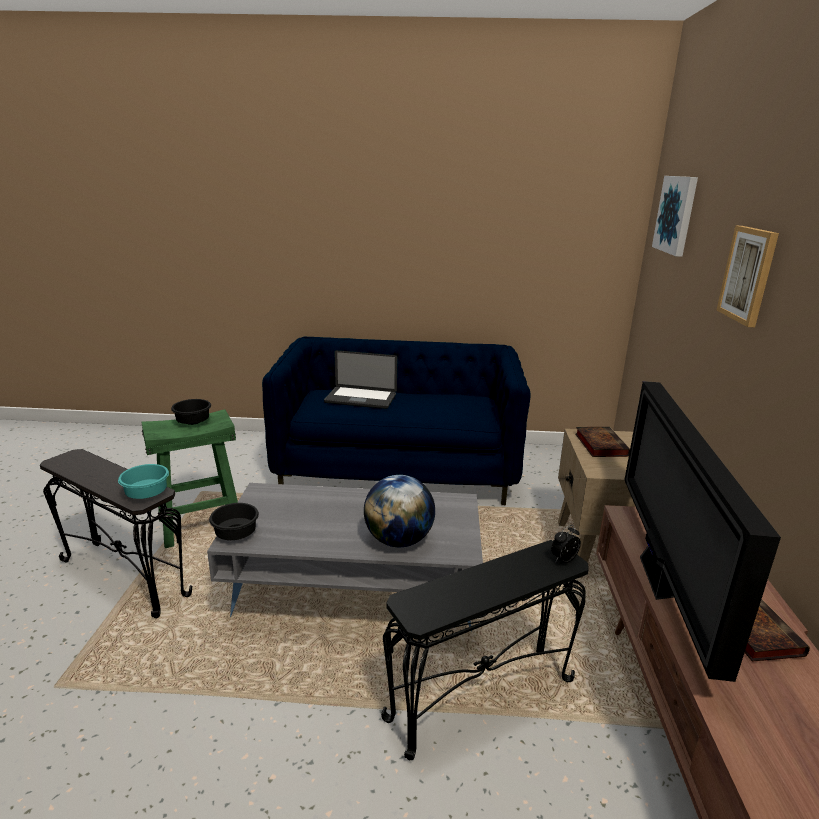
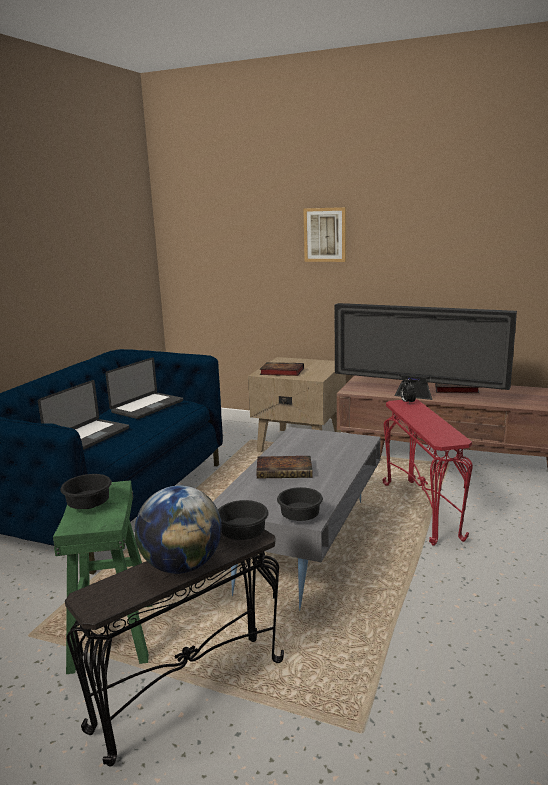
camera: 70 degrees left, 5 degrees down
(148, 494) = (244, 534): turquoise bowl -> black bowl
(345, 510) = (285, 471): none -> book
(399, 540) = (340, 456): globe -> globe (181, 566)
(448, 405) = (147, 407): none -> laptop
(481, 700) = (421, 511): black side table -> red side table
(676, 214) = (207, 213): picture -> none

